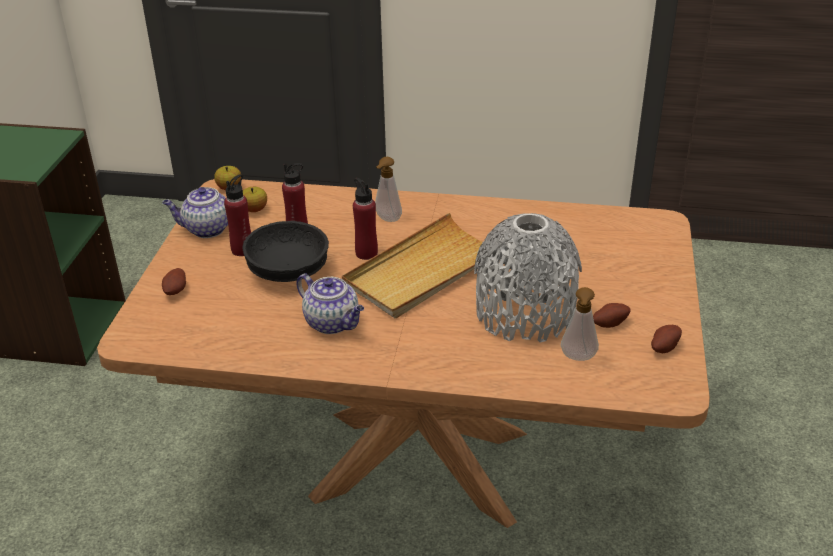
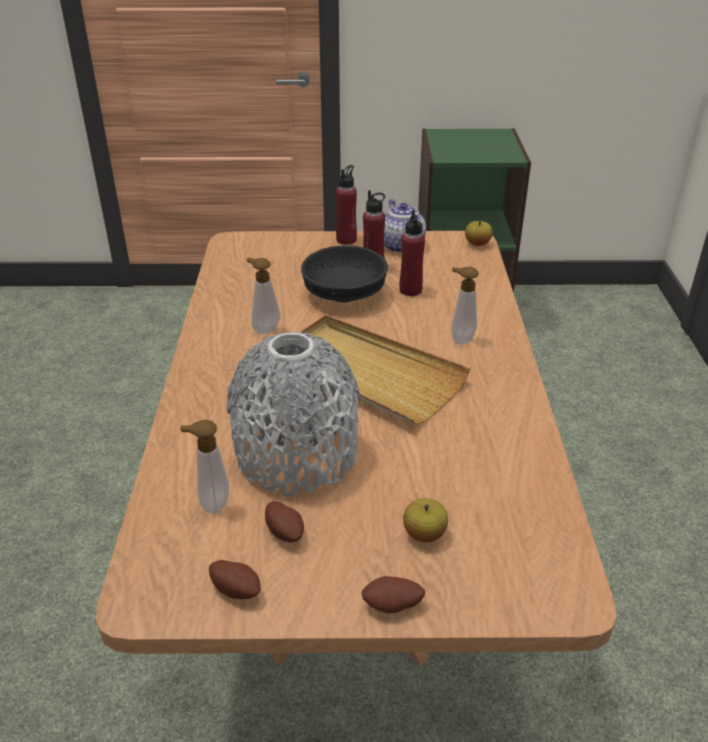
camera: 80 degrees right, 0 degrees up
(176, 291) = (302, 248): potato -> potato (392, 607)
(254, 209) = (444, 262): apple -> apple (424, 534)
(333, 323) = (264, 329): teapot -> soap dispenser
(366, 253) = (389, 333): red bottle -> red bottle (346, 240)

